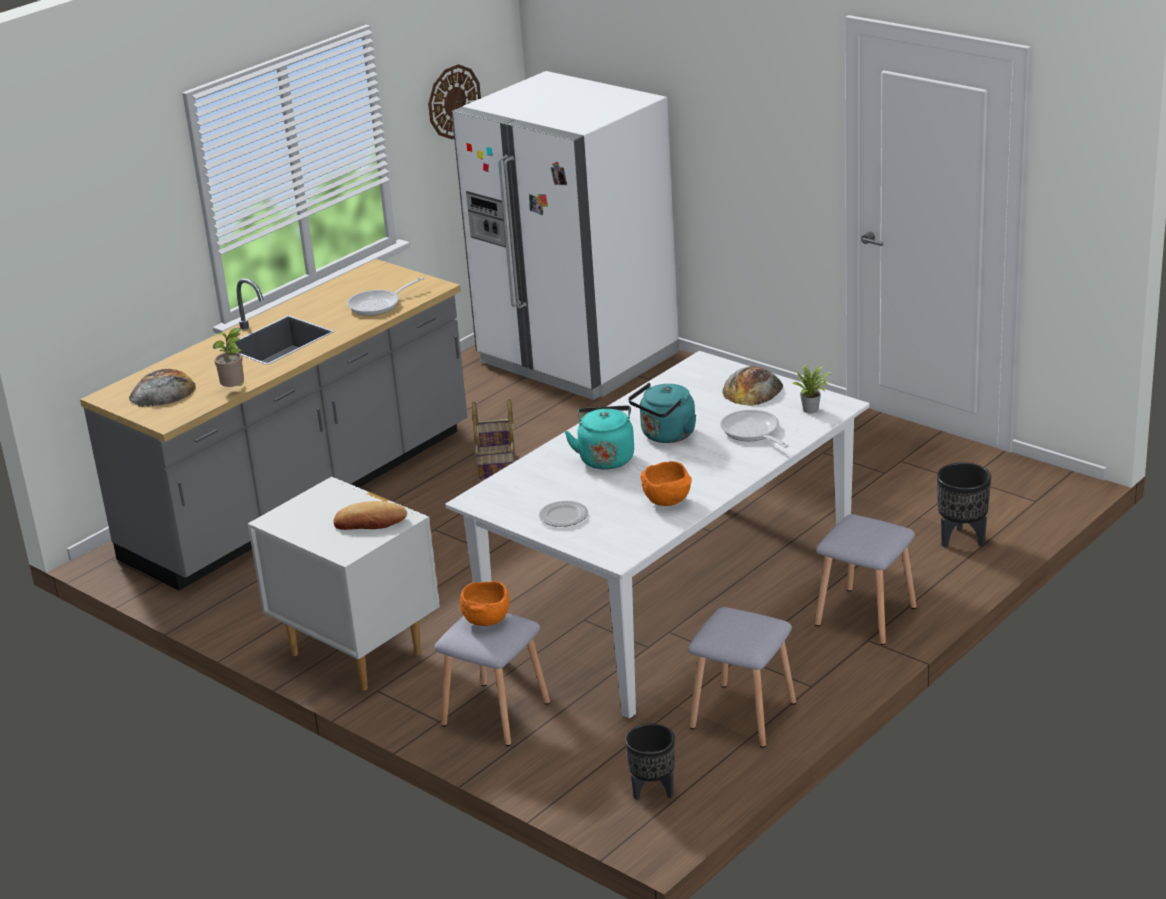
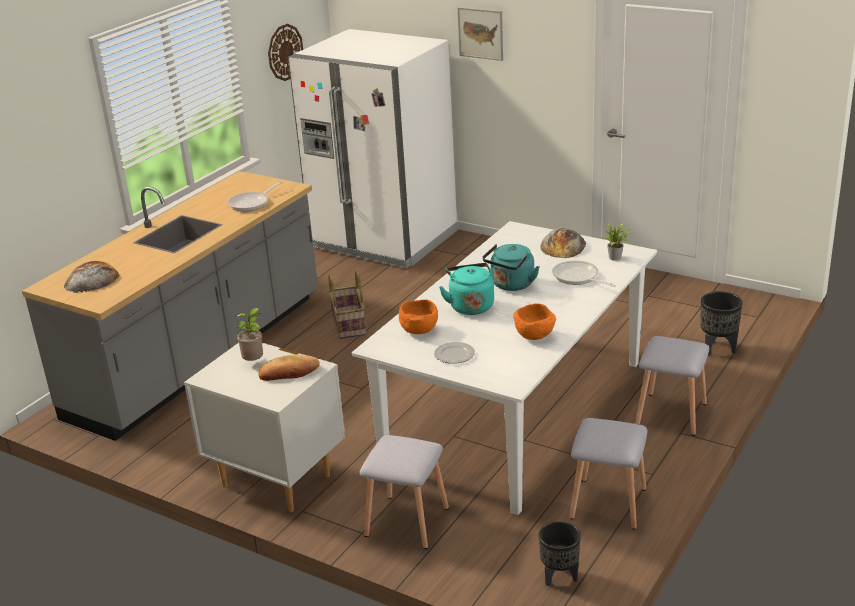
camera: 10 degrees left, 0 degrees up
(235, 390) = (153, 274): potted plant -> potted plant (255, 362)
(486, 620) = (399, 446): orange bowl -> orange bowl (419, 330)
(707, 91) = (480, 33): none -> picture

